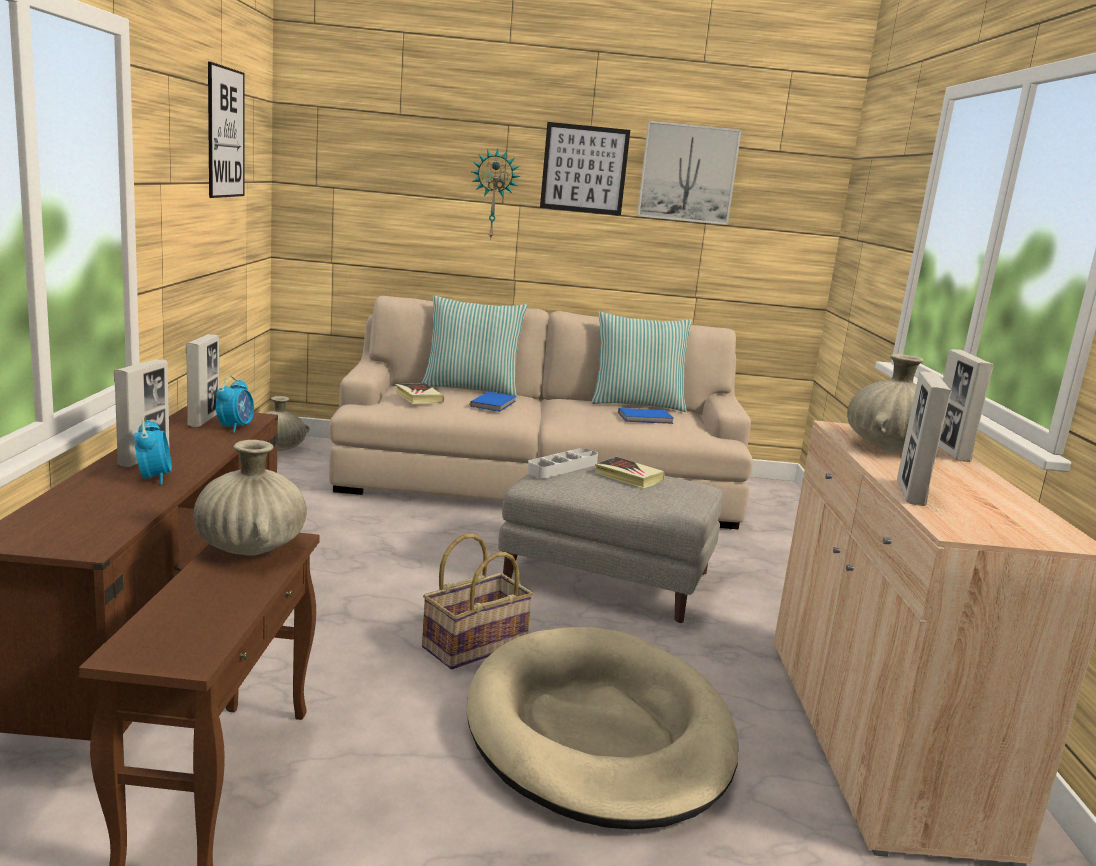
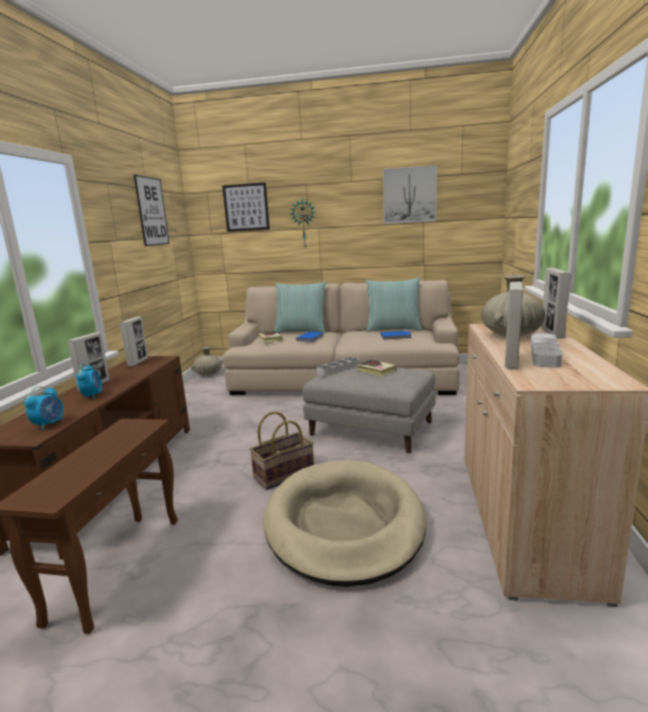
camera: 10 degrees right, 0 degrees up
(235, 427) = (152, 365): alarm clock -> alarm clock (49, 424)
(251, 547) = (126, 430): beige vase -> none
(584, 169) = (351, 202): picture -> picture (246, 207)
(952, 486) = (544, 354): none -> grey tray

